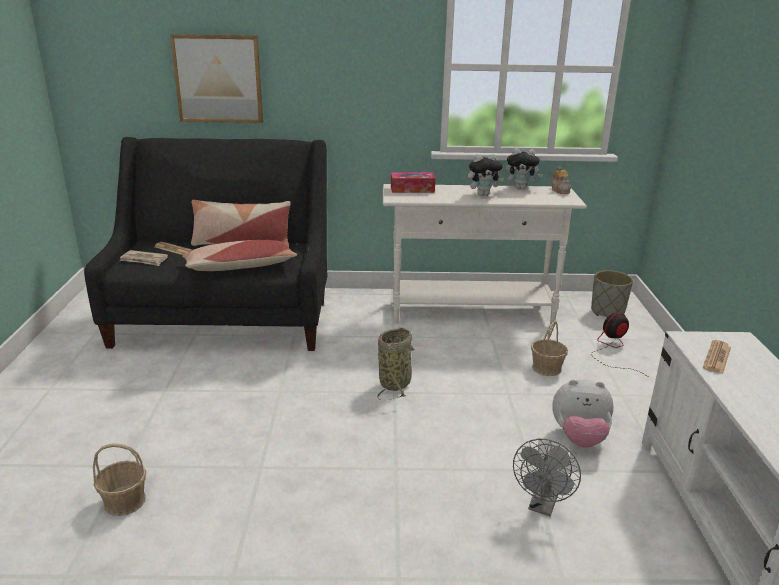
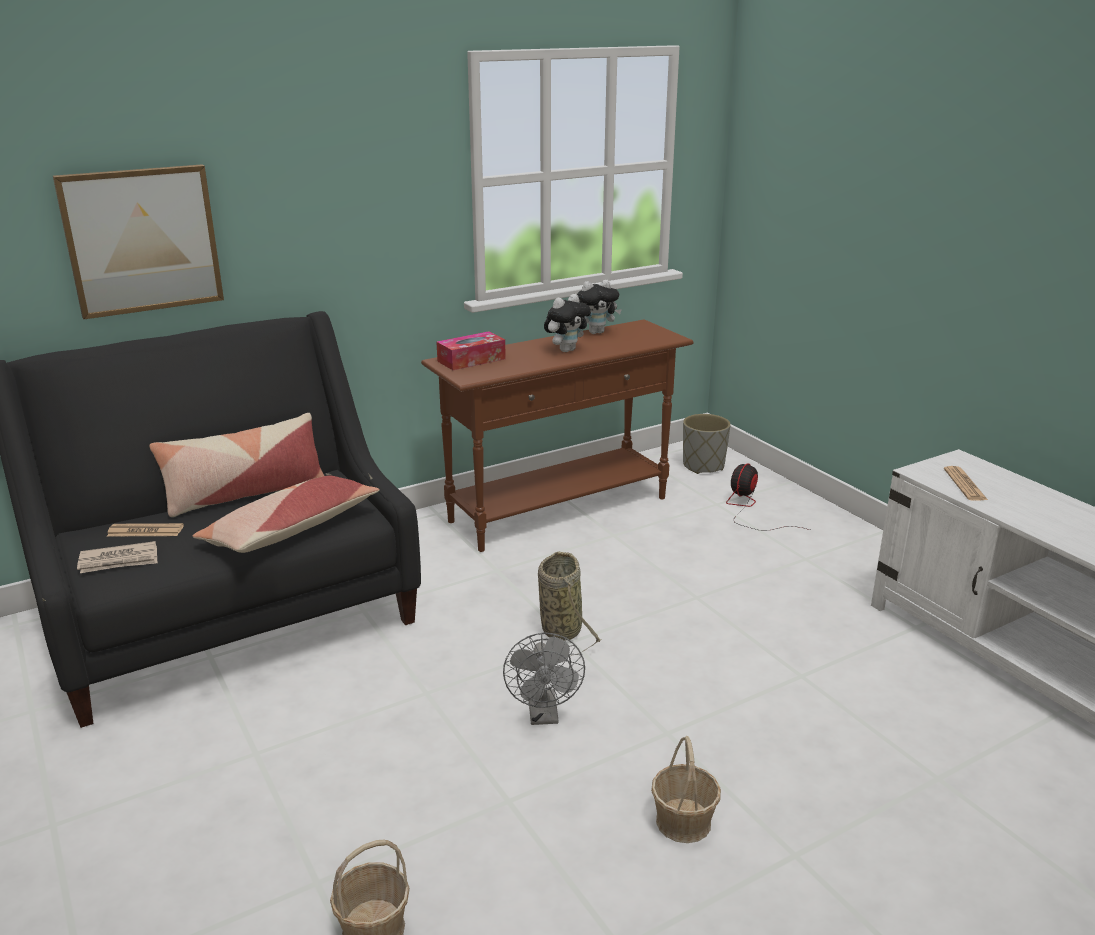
camera: 30 degrees left, 0 degrees up
(472, 312) = (560, 510): white console table -> brown console table
(542, 506) = (849, 710): grey fan -> grey fan (544, 715)
(547, 368) = (706, 553): basket -> basket (683, 821)
(560, 190) = (642, 327): teapot -> none
(579, 438) = (812, 622): plush toy -> none

